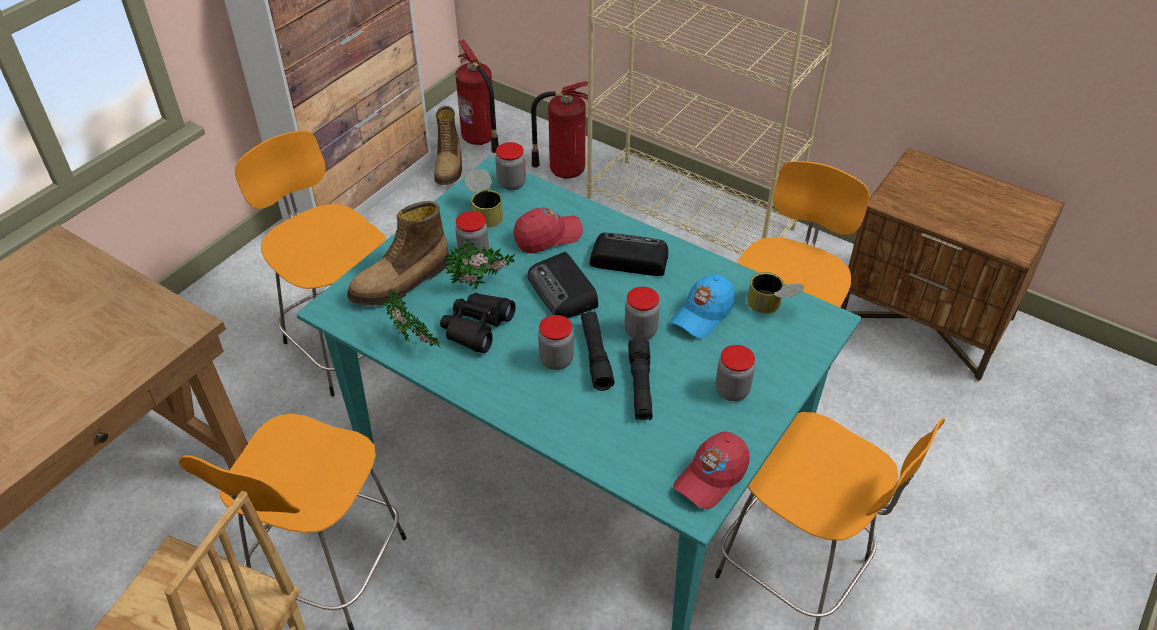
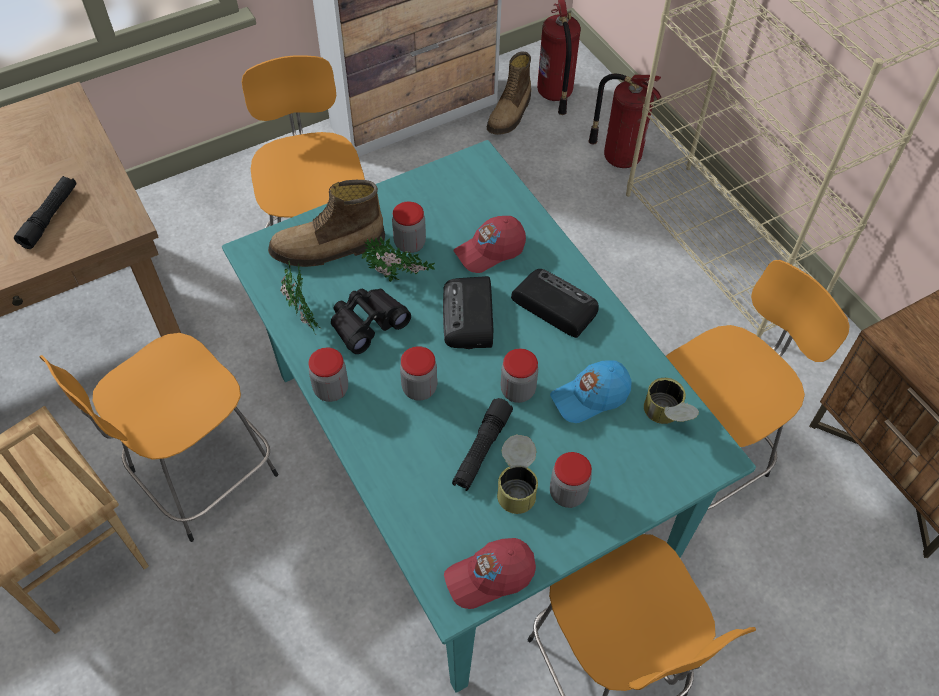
camera: 25 degrees right, 10 degrees up
(485, 212) = (446, 201): can -> can (517, 485)
(511, 183) = (490, 178): jar -> jar (331, 389)
(547, 237) = (490, 251): red cap -> red cap turned 150 degrees clockwise
(595, 355) = (459, 398): black flashlight -> black flashlight (50, 217)

